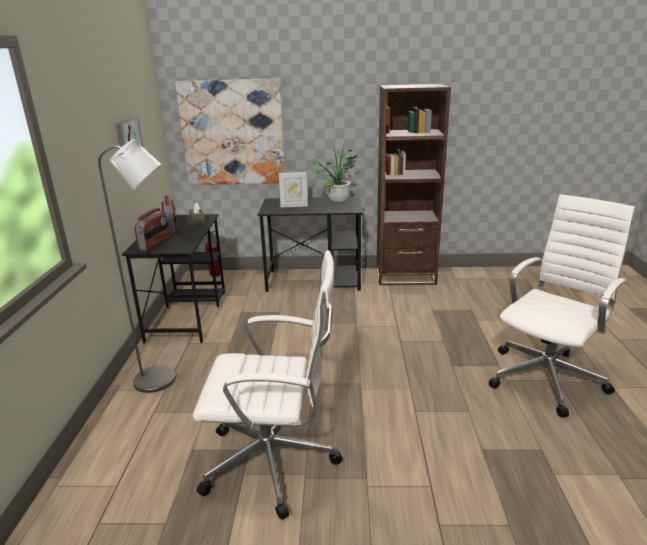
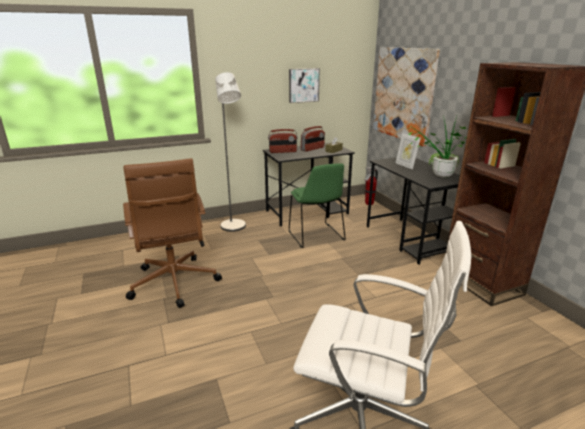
camera: 65 degrees right, 0 degrees up
(256, 325) = (316, 236): none -> green chair
(274, 462) = (174, 284): white office chair -> brown office chair

